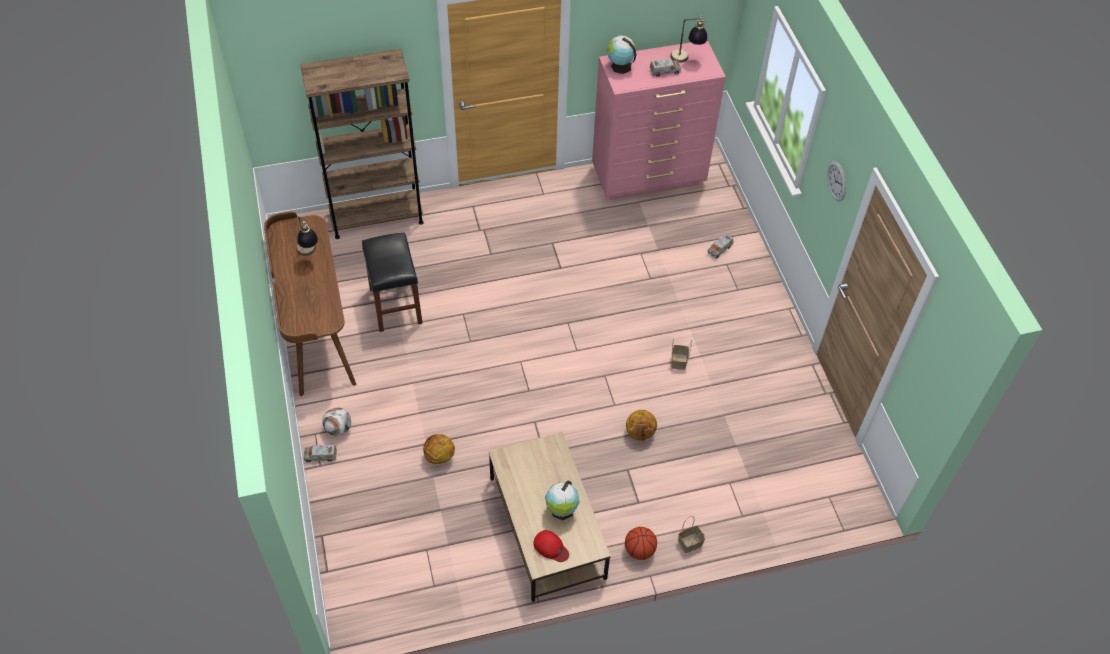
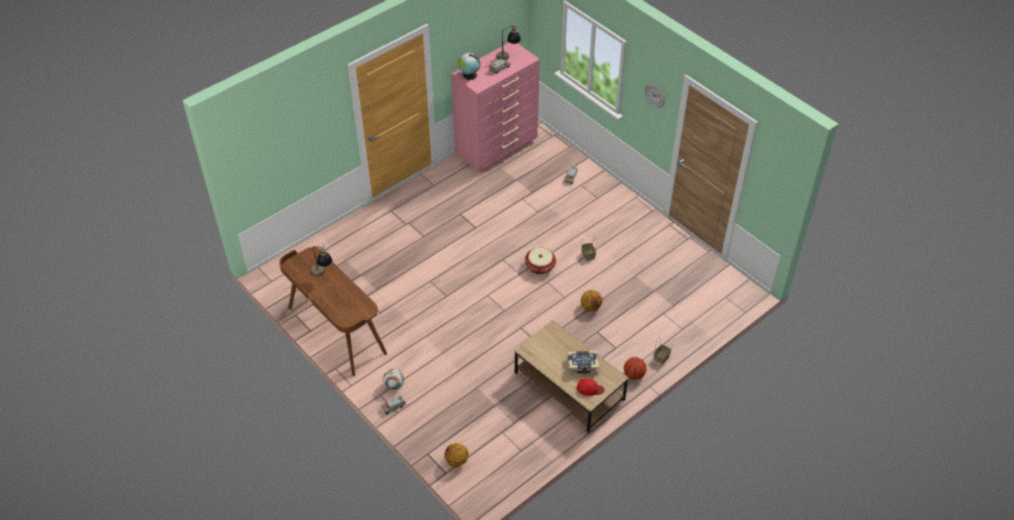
camera: 25 degrees left, 5 degrees down
(376, 217) = (328, 242): brown bookcase -> none
(396, 306) = (381, 294): black stool -> none
(439, 457) = (473, 374): basketball -> basketball (456, 461)
(561, 510) = (582, 365): globe -> book
(608, 351) = (540, 266): none -> basket

